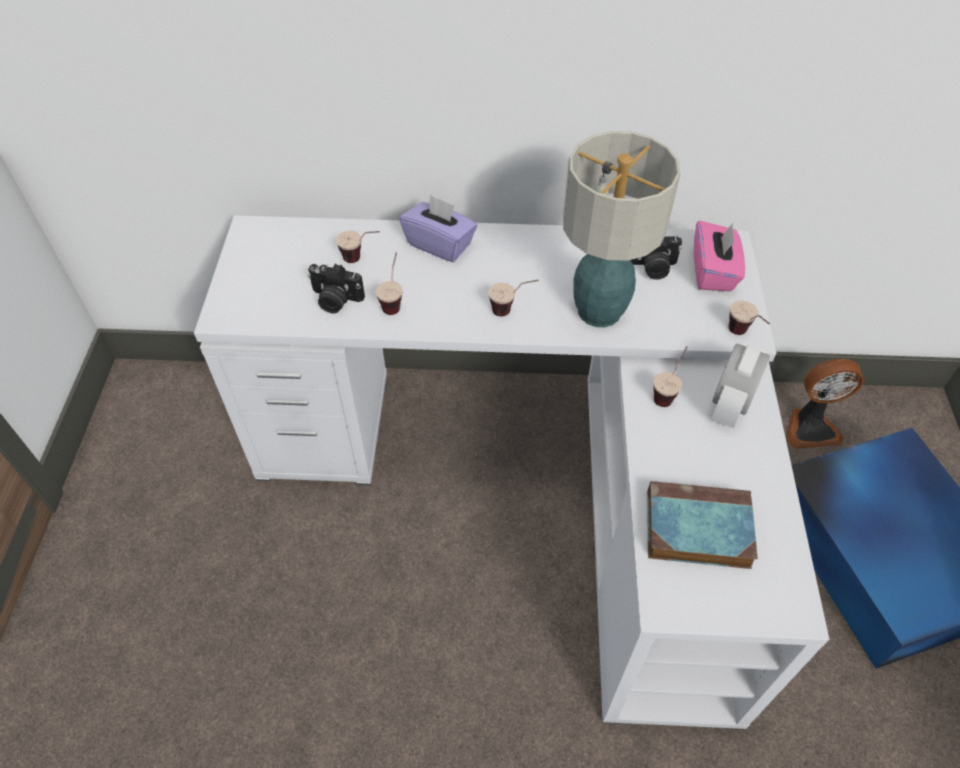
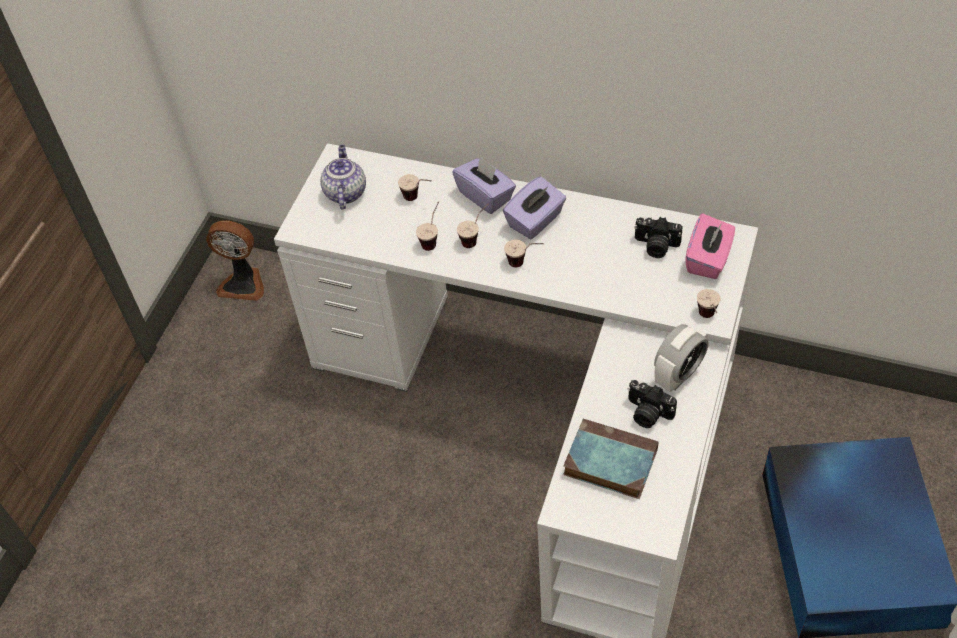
camera: 20 degrees right, 0 degrees up
(271, 265) = (345, 192): none -> teapot
(335, 300) = (387, 230): camera -> camera (647, 413)
(507, 262) = (535, 221): none -> purple tissue box
(598, 311) = (595, 276): table lamp -> none
(667, 392) = (632, 354): cup -> cup (475, 238)
(810, 427) = (830, 421): fan -> fan (243, 283)

